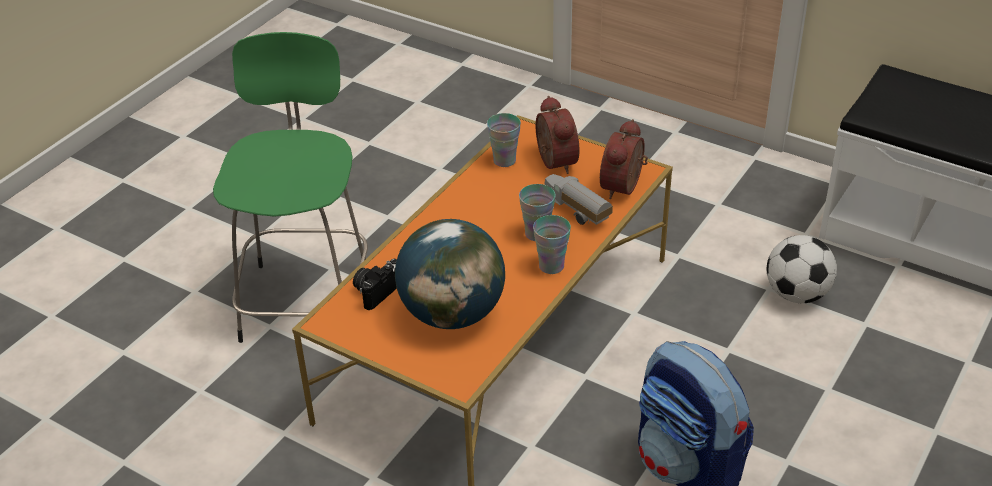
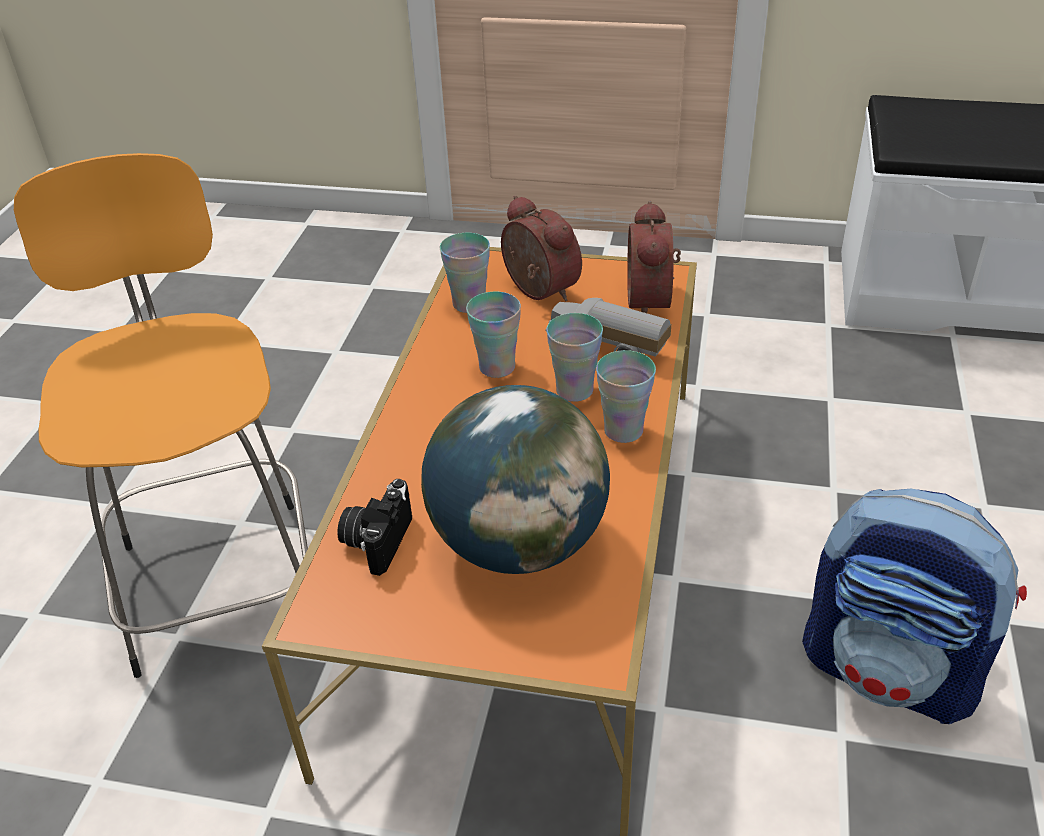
camera: 20 degrees left, 0 degrees up
(306, 299) = (219, 578): green stool -> orange stool
(498, 207) = (497, 367): none -> cup
(797, 294) = (867, 397): football -> none

